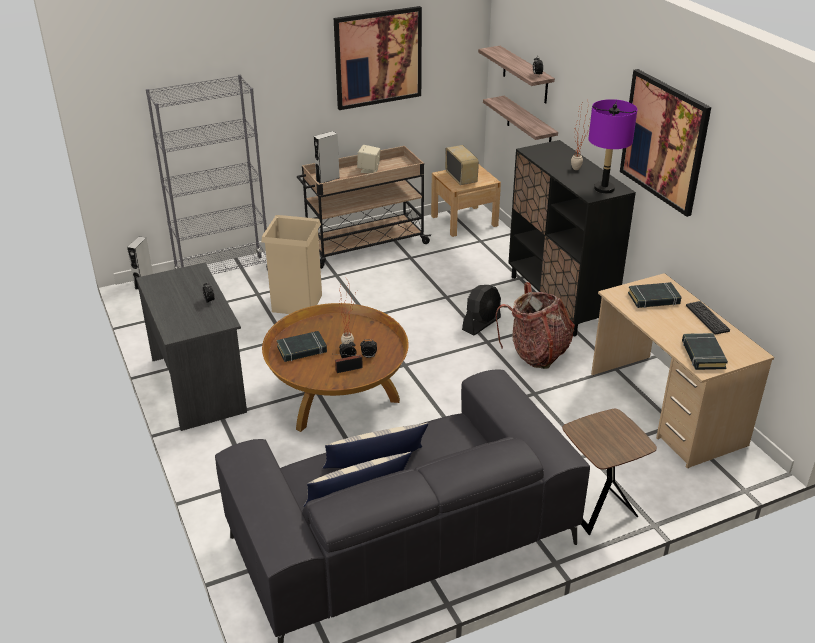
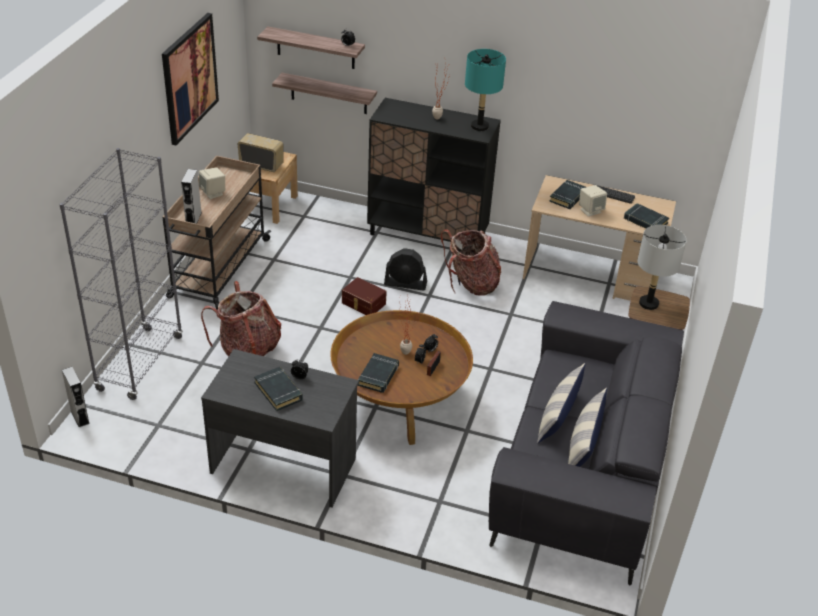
camera: 50 degrees left, 5 degrees up
(181, 301) = (279, 391): none -> black book
(297, 303) = (247, 350): beige trash can -> backpack
(425, 319) = (363, 304): none -> brown storage box
(481, 323) = (405, 283): black fan -> black fan turned 105 degrees clockwise
(602, 427) = (648, 303): none -> grey table lamp
(604, 189) = (479, 126): purple table lamp -> turquoise table lamp
(657, 319) = (590, 210): none -> beige speaker
(664, 141) = (528, 72): picture -> none

